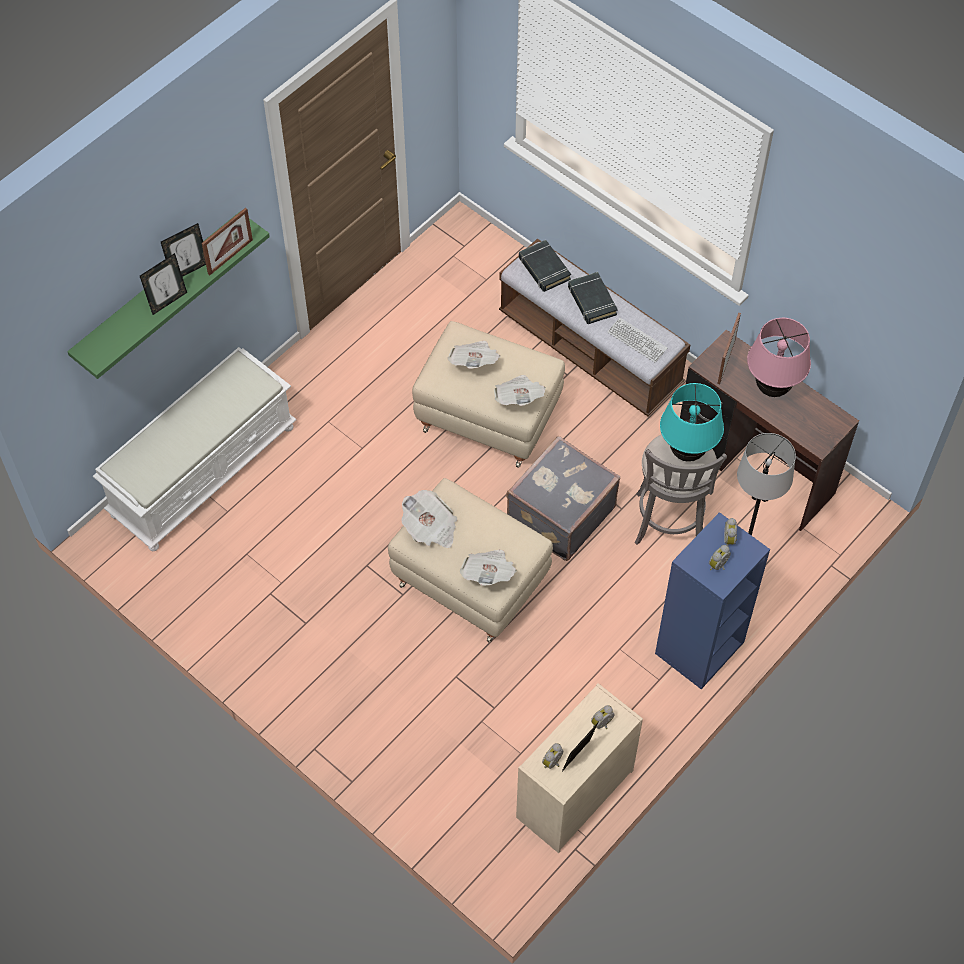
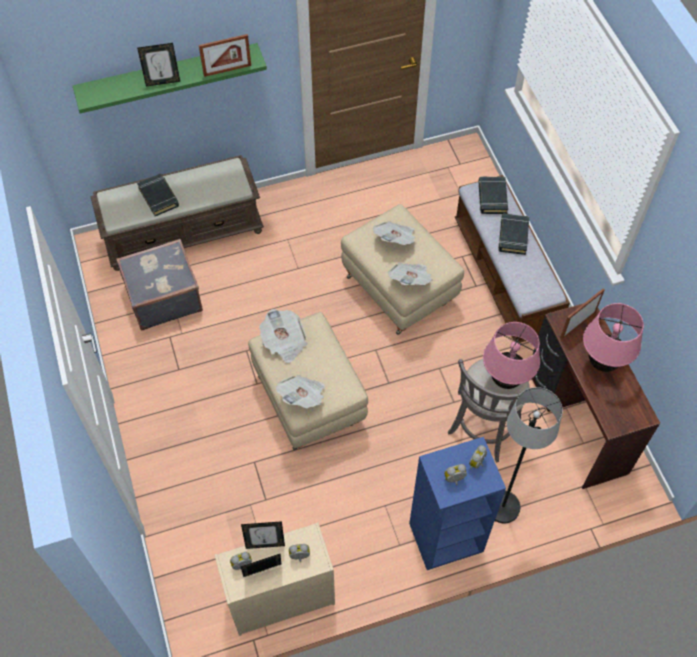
camera: 30 degrees right, 0 degrees up
(178, 438) = (159, 197): none -> black book
(189, 270) = (193, 67): picture frame -> picture frame (265, 544)
(203, 469) = (184, 232): white bench -> brown bench
(559, 514) = (405, 382): grey suitcase -> grey suitcase (163, 297)
(637, 341) = (528, 280): keyboard -> none
(687, 453) = (505, 380): turquoise table lamp -> pink table lamp

